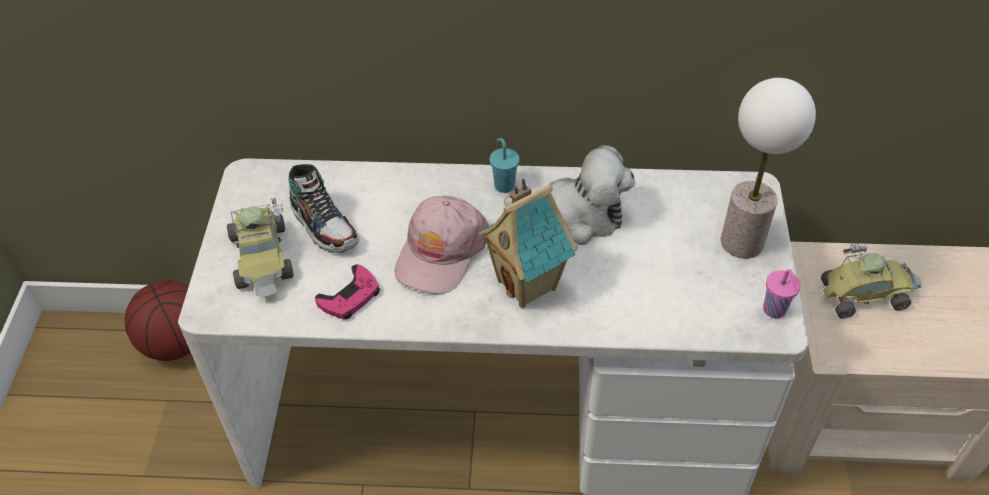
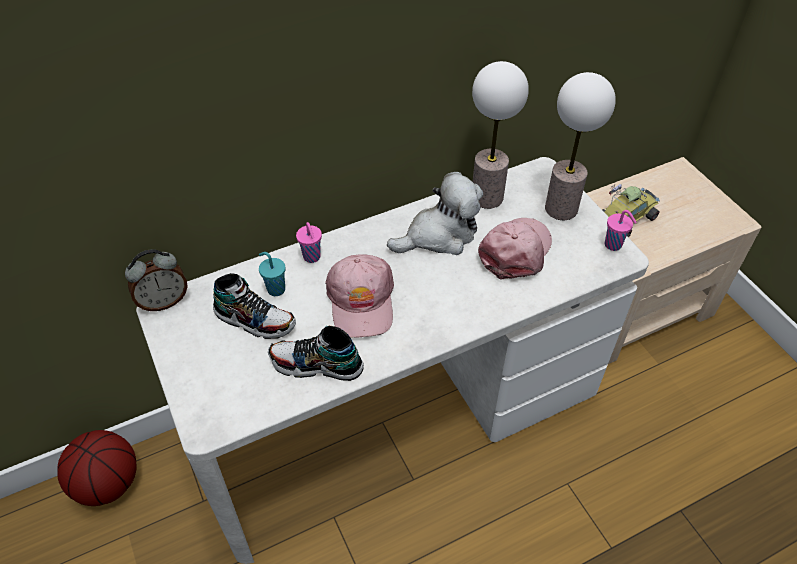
camera: 30 degrees left, 0 degrees up
(254, 170) = (164, 301): none -> alarm clock
(263, 258) = (223, 366): toy car -> none
(350, 297) = (316, 365): pink game controller -> shoe
(423, 184) = (312, 257): none -> pink cup
(504, 184) = (373, 234): turquoise cup -> turquoise cup (275, 289)
(529, 284) = (443, 297): toy house -> none
(649, 268) = (516, 251): none -> pink cap
(662, 194) = (487, 197): none -> table lamp

